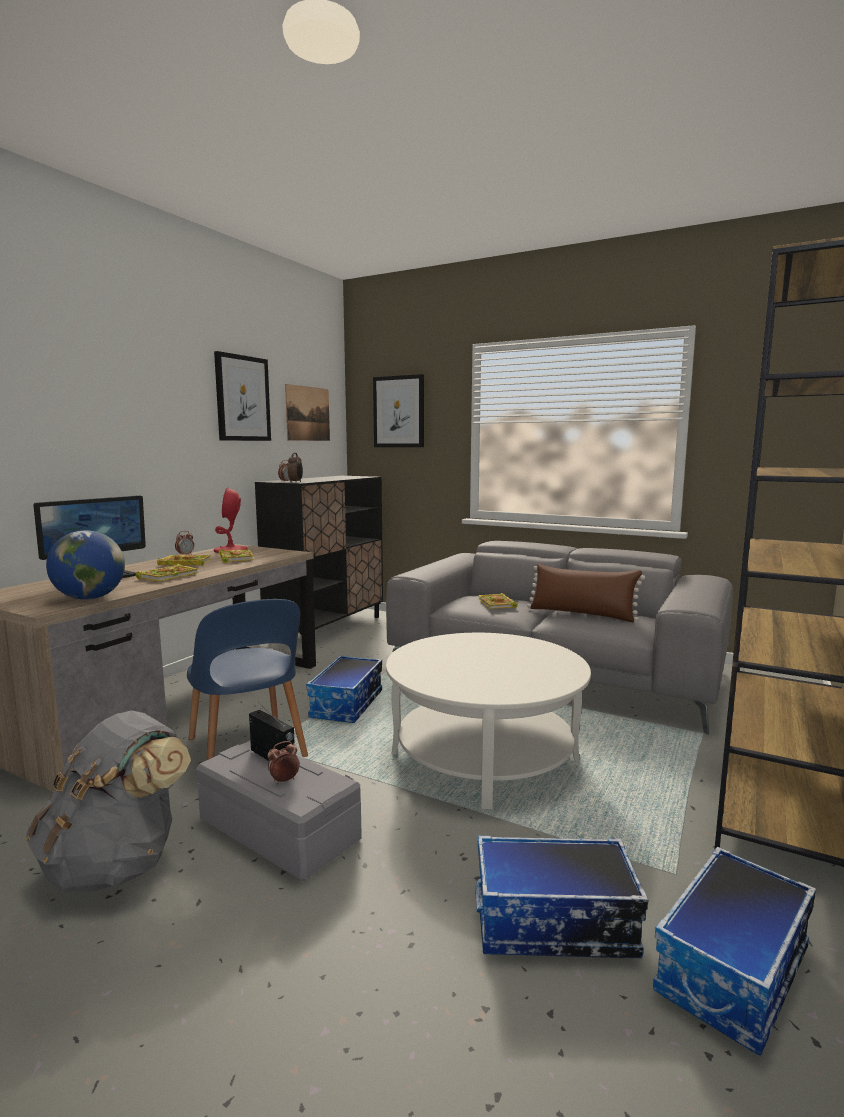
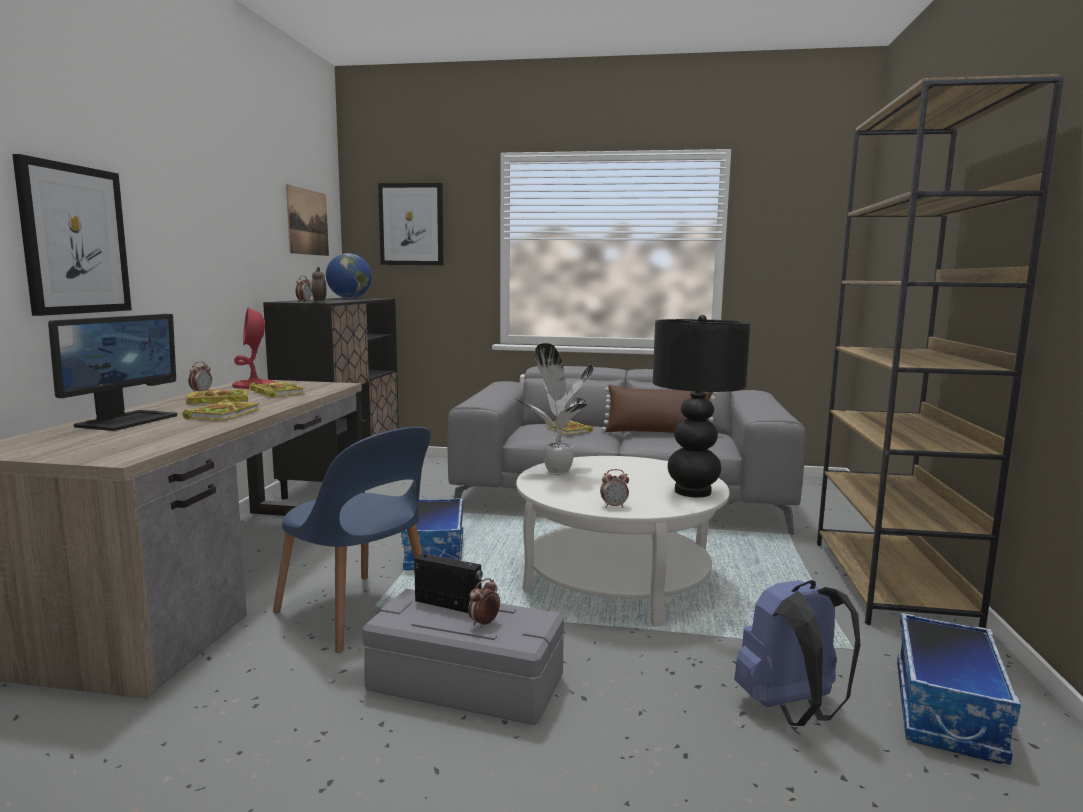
camera: 20 degrees left, 0 degrees up
(90, 598) = (160, 442): globe -> globe (349, 298)
(117, 864) = (302, 755): grey backpack -> none
(242, 398) = (246, 198): picture -> picture (74, 240)
(437, 647) = (557, 472): none -> potted plant
(451, 687) = (614, 506): none -> alarm clock
(544, 680) = (692, 492): none -> black table lamp
(553, 925) = (791, 710): storage box -> blue backpack

